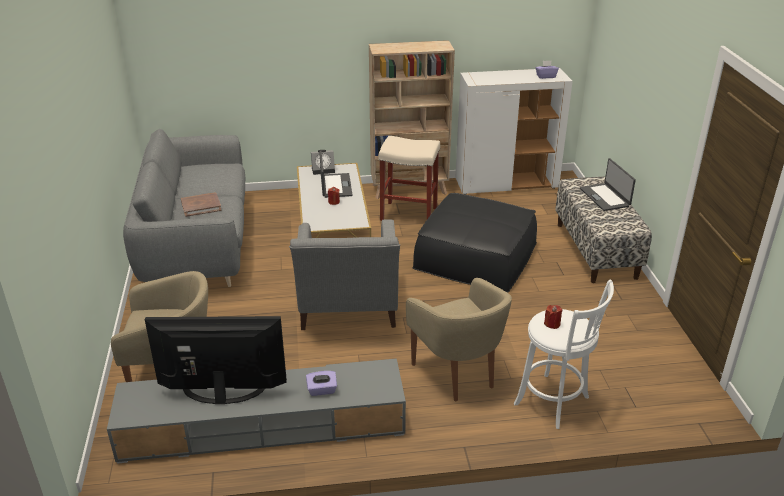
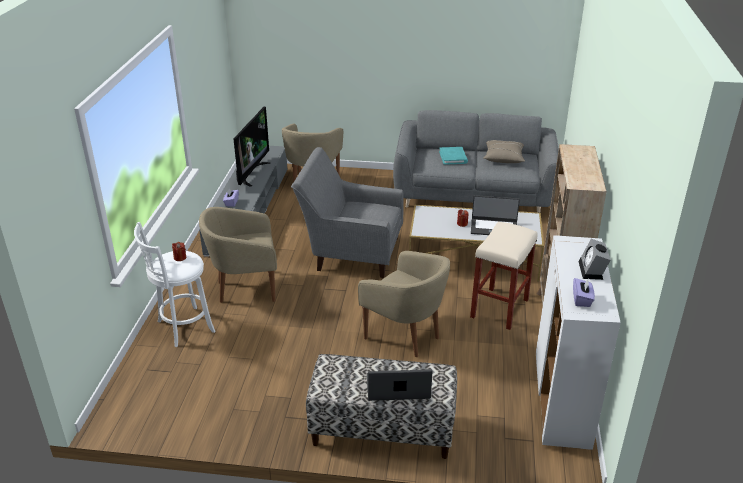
camera: 105 degrees right, 0 degrees up
(197, 178) = (503, 158): none -> beige pillow
(201, 206) = (453, 157): brown book -> turquoise book
(324, 169) = (530, 225): alarm clock -> alarm clock (592, 271)
(476, 255) = (405, 336): black ottoman -> beige armchair

